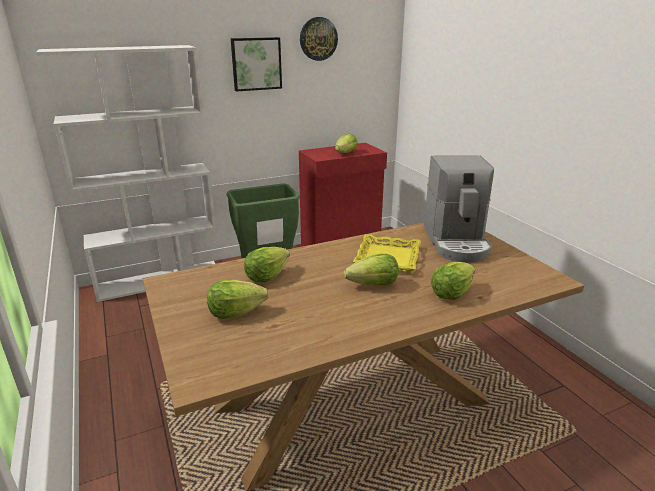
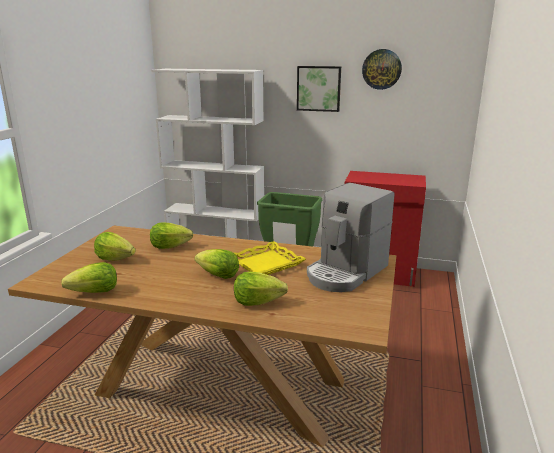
camera: 40 degrees right, 5 degrees down
(346, 153) = (384, 180): lettuce -> lettuce (95, 292)

